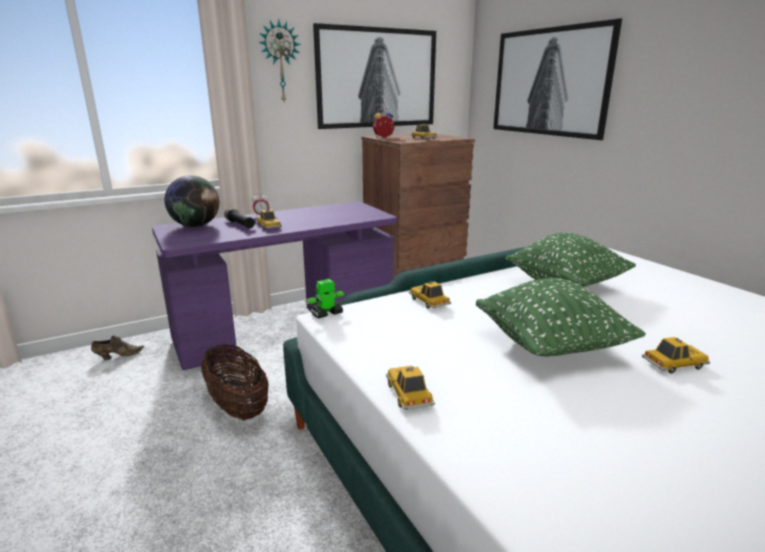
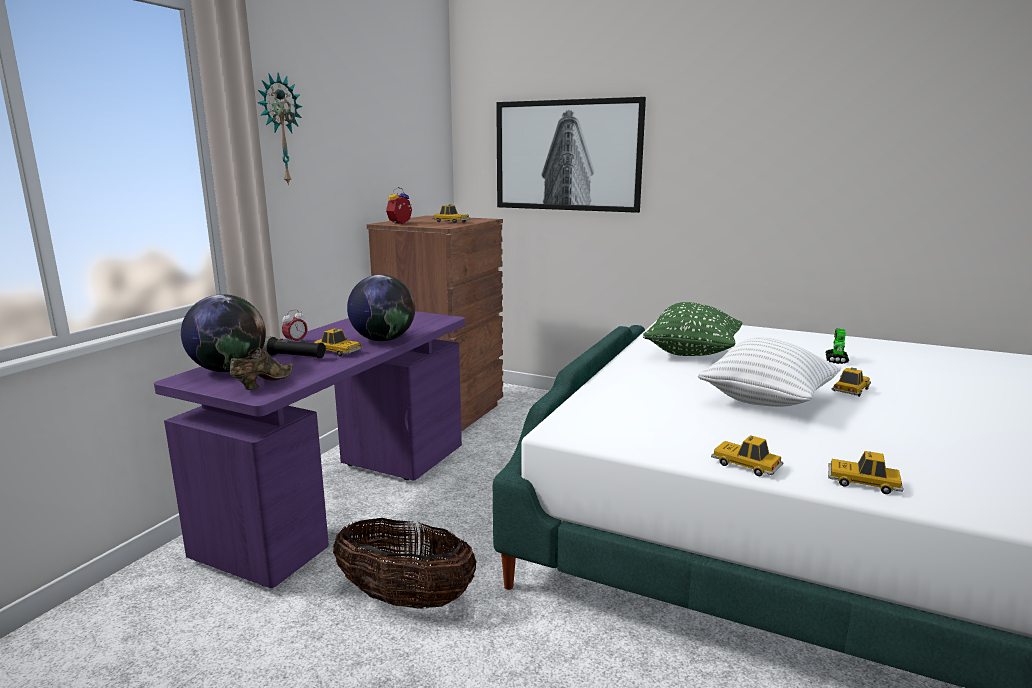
camera: 35 degrees left, 5 degrees down
(117, 356) = (118, 614): brown shoe -> brown shoe (262, 383)
(310, 223) = (383, 340): none -> globe
(326, 313) = (550, 428): toy robot -> toy robot (836, 360)
(377, 78) = (376, 151): picture -> none
(429, 301) = (618, 392): toy car -> toy car (863, 483)
(550, 346) = (767, 401): green pillow -> white pillow

